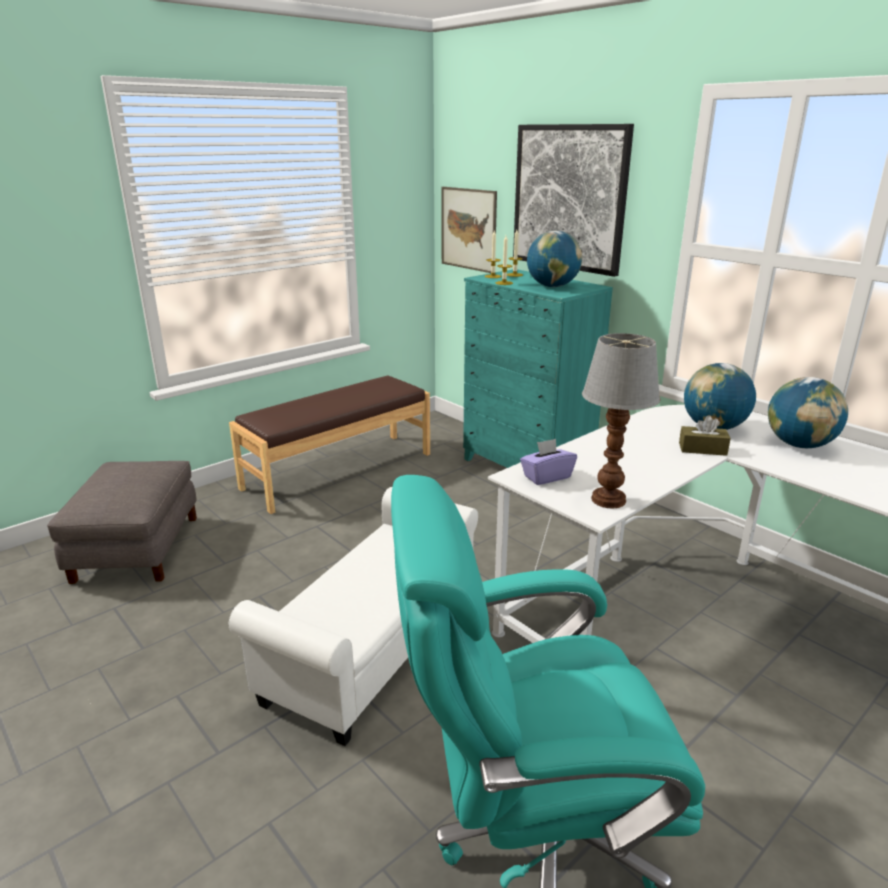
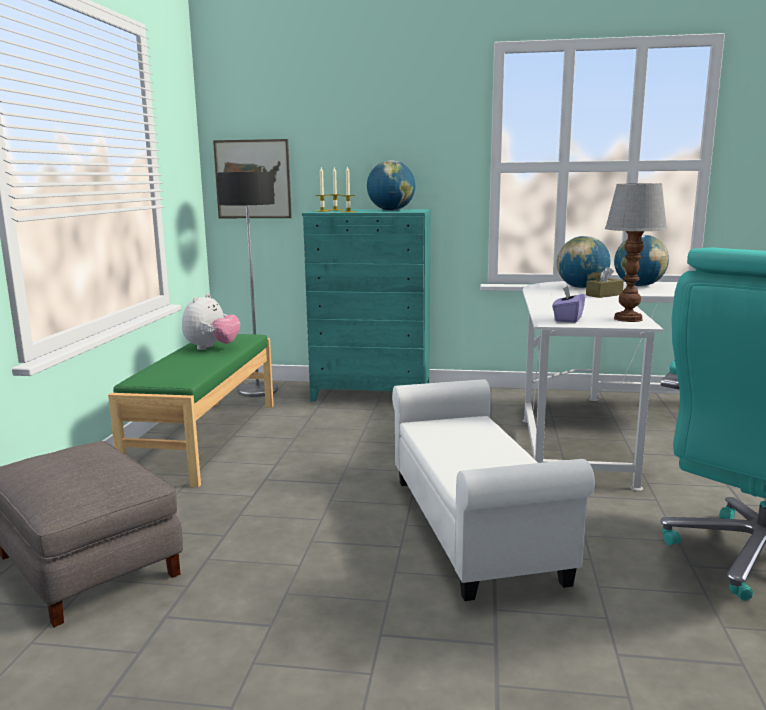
camera: 40 degrees left, 10 degrees down
(338, 470) = (205, 439): brown bench -> green bench
(356, 394) = (212, 348): none -> plush toy
(444, 433) = (257, 390): none -> floor lamp
(569, 198) = (374, 138): picture -> none

